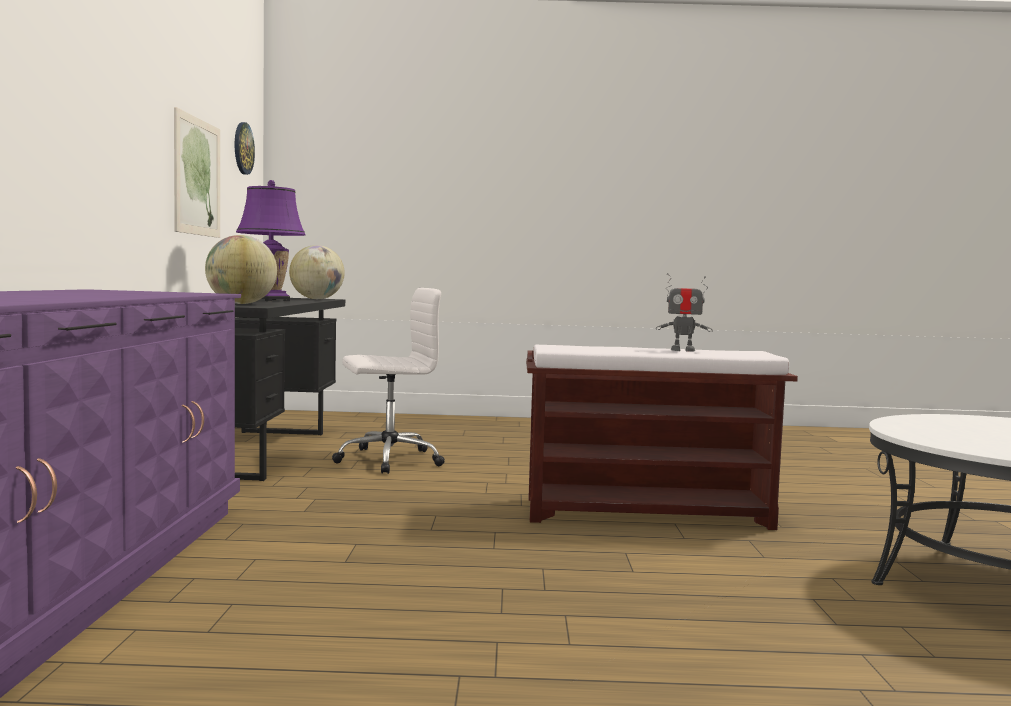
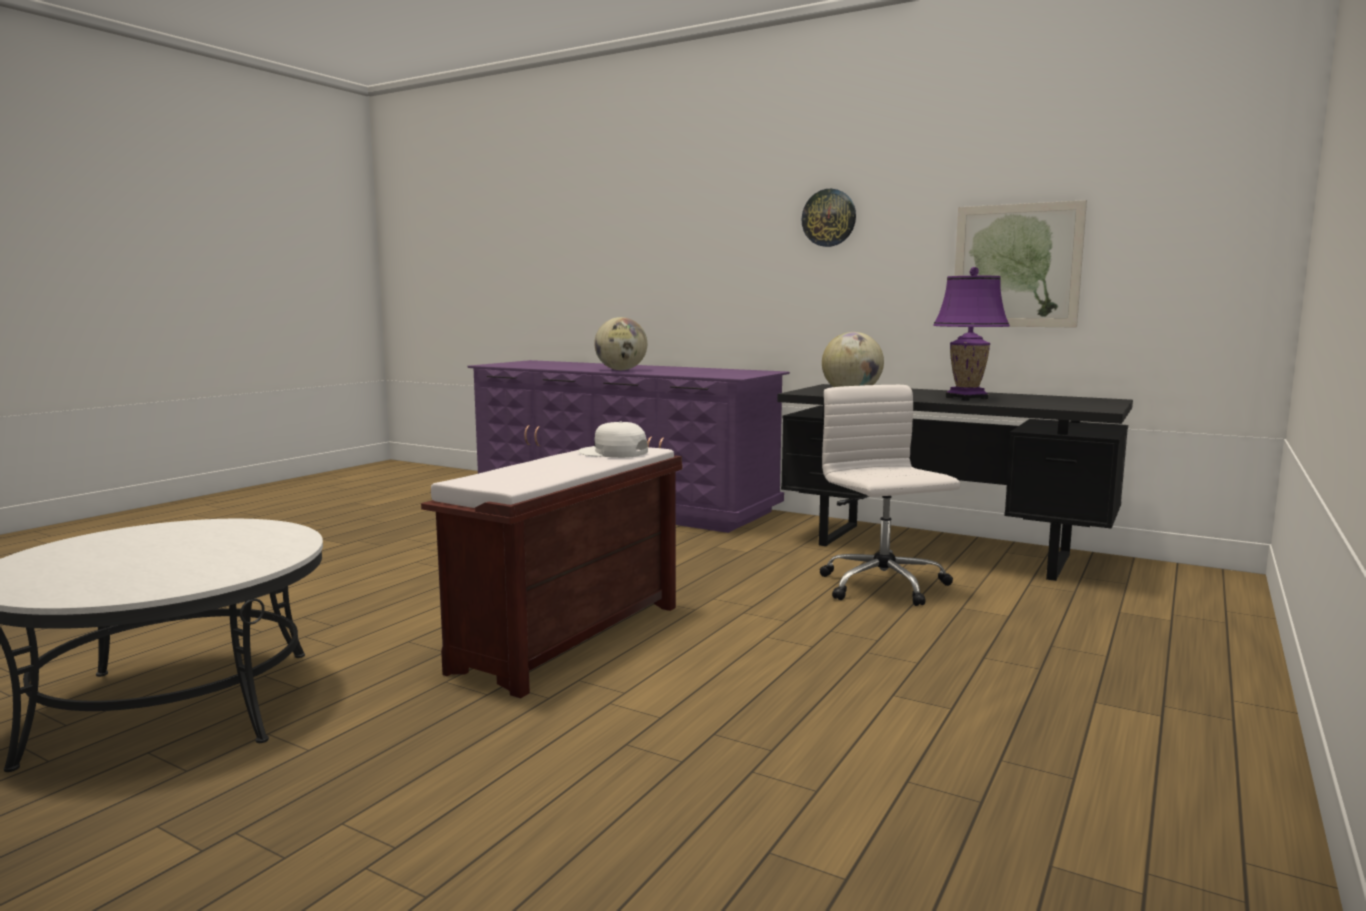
camera: 120 degrees right, 5 degrees up
(243, 148) = (1189, 203): wall clock -> wall clock (829, 218)
(317, 299) = (1069, 407): globe -> globe (621, 370)
(387, 460) = (884, 586): white office chair -> white office chair turned 150 degrees clockwise
(585, 347) = (613, 452): none -> white cap
(683, 350) = (552, 470): toy robot -> none

